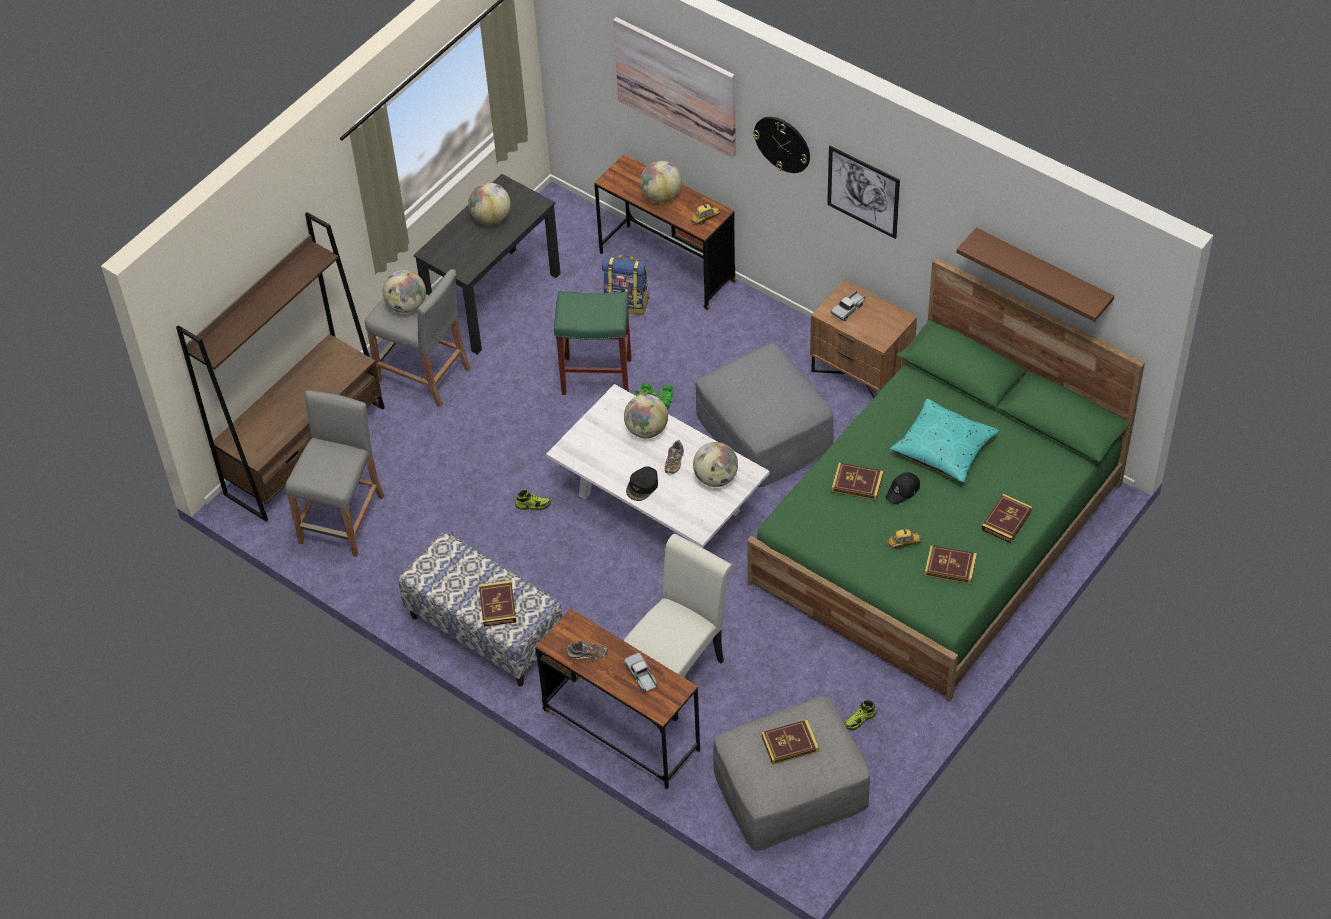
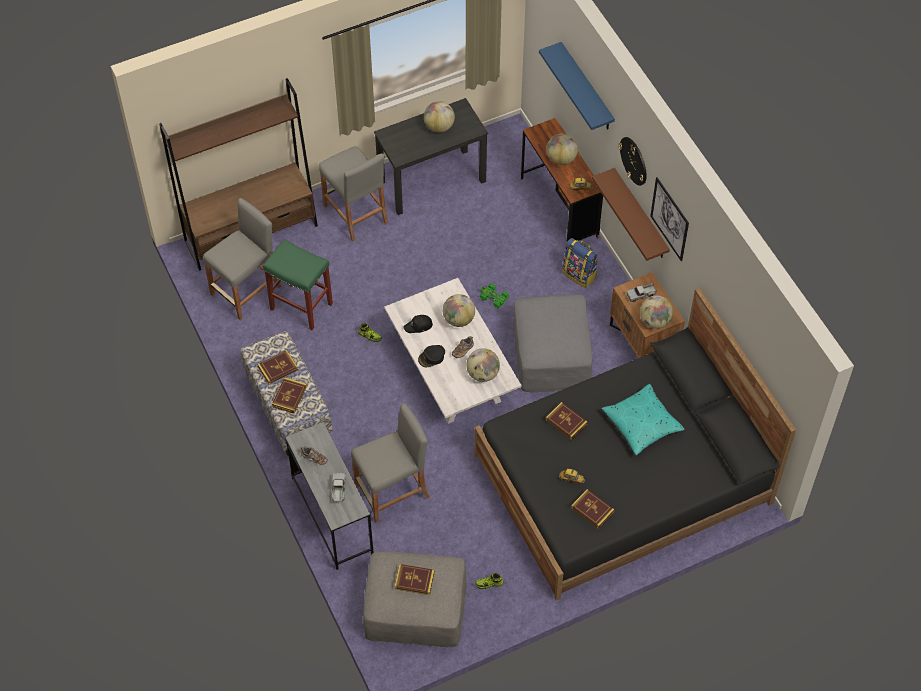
camera: 25 degrees right, 5 degrees up
(406, 306) = (350, 165): globe -> globe (655, 321)
(598, 375) = (466, 264): green stool -> green stool (302, 306)
(621, 730) = (332, 516): brown desk -> grey desk
(627, 303) = (517, 221): backpack -> backpack (579, 274)
(676, 86) = (586, 88): picture -> blue shelf
(677, 669) = (392, 492): white chair -> grey stool
(903, 491) = (594, 441): black cap -> black cap (418, 326)
(938, 533) = (623, 479): green bed -> black bed
(1006, 520) = (651, 495): book -> book (278, 368)
(1042, 273) = (752, 334): brown shelf -> brown shelf (640, 215)

